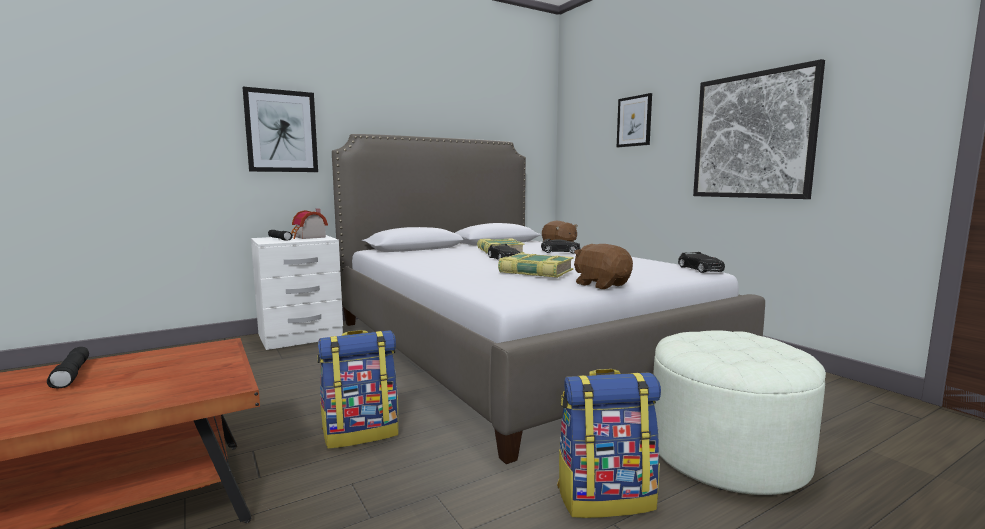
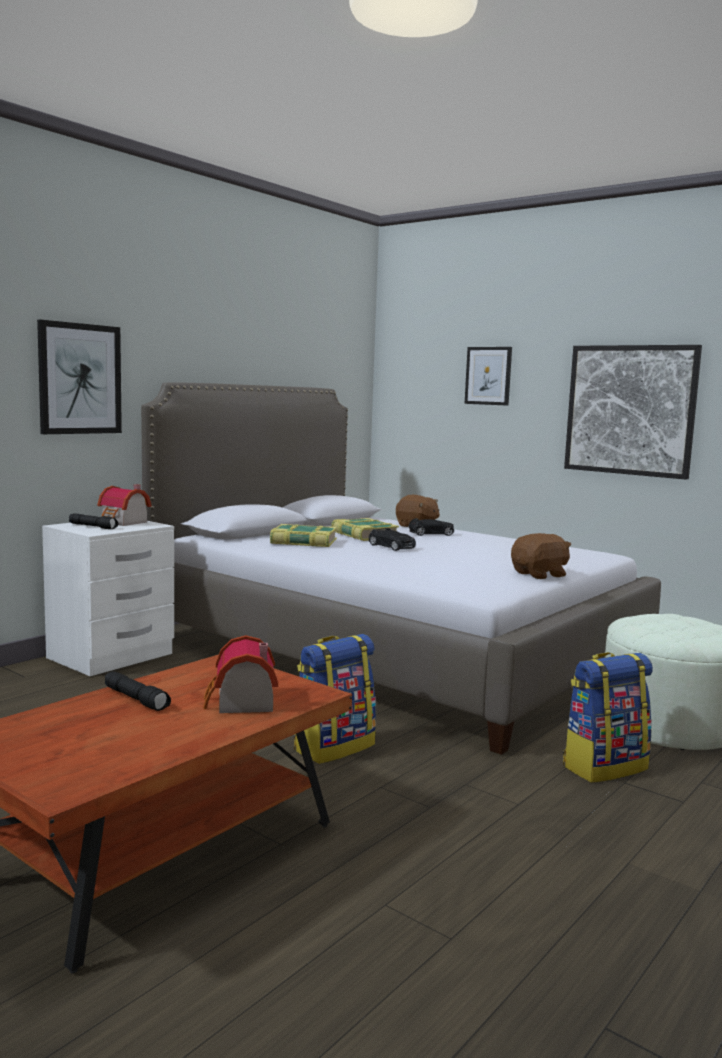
camera: 20 degrees left, 0 degrees up
(140, 388) = (240, 703): none -> toy house
(536, 272) = (460, 562): book -> book (303, 542)
(601, 285) = (540, 575): brown plush toy -> brown plush toy turned 120 degrees clockwise
(700, 269) = (601, 553): black toy car -> none

